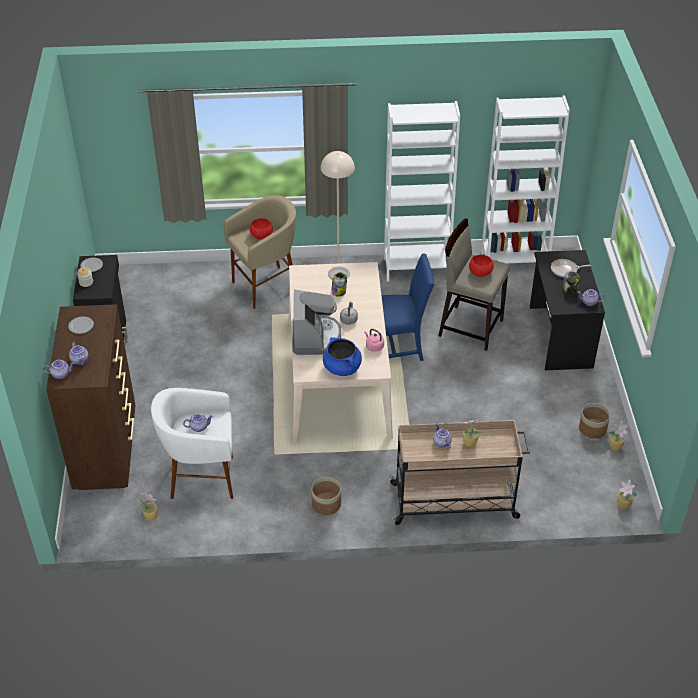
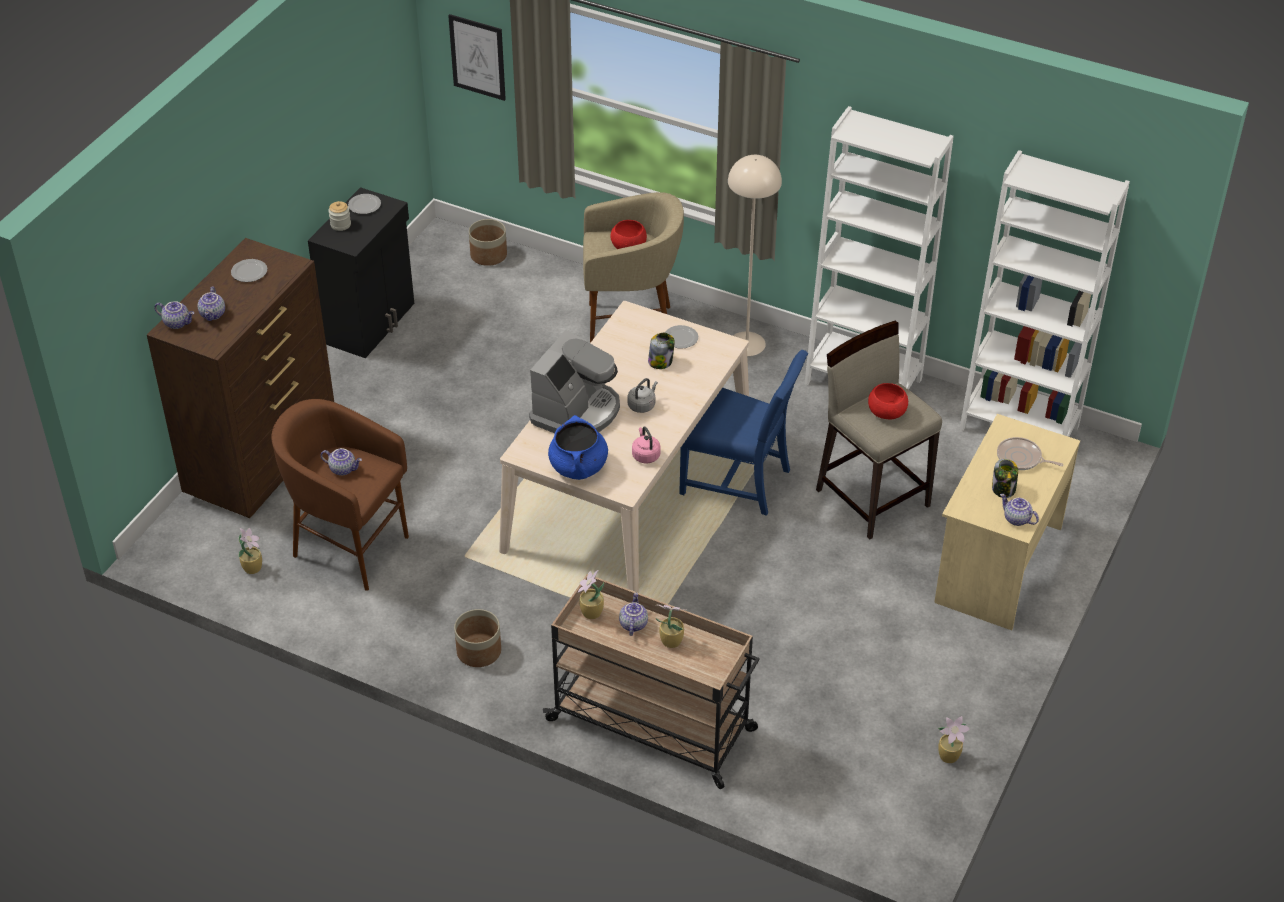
camera: 30 degrees right, 0 degrees up
(122, 149) = (477, 57): none -> picture
(202, 479) = (349, 548): white stool -> brown stool
(559, 337) = (996, 564): black desk -> beige desk
(592, 429) = (935, 716): planter -> planter (488, 255)
(623, 506) = (889, 844): potted plant -> potted plant (591, 613)

